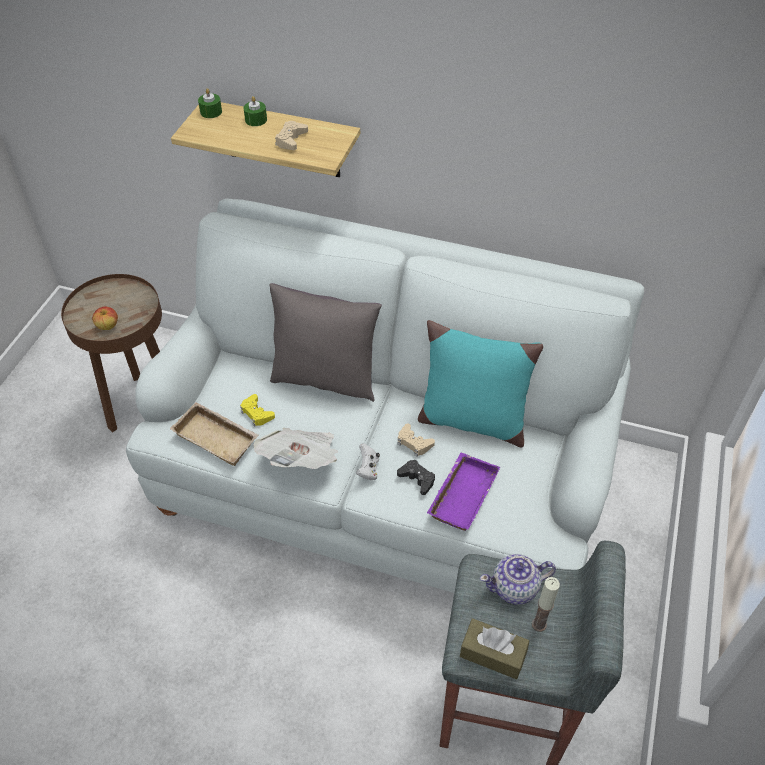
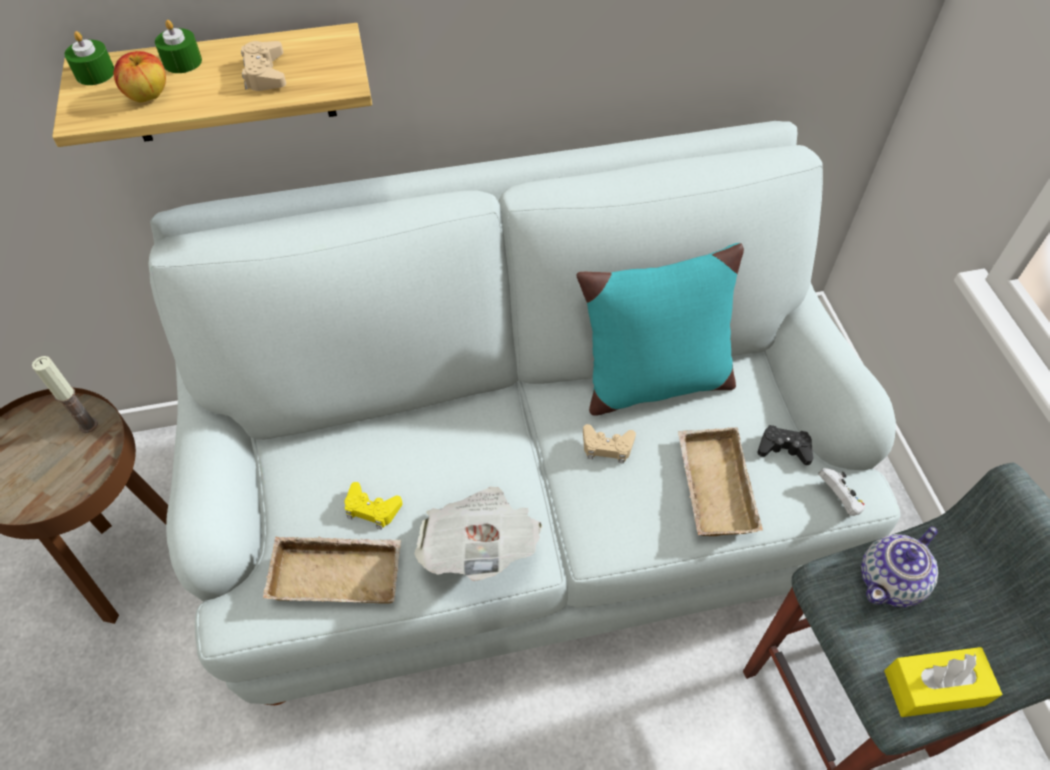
camera: 30 degrees left, 5 degrees up
(108, 326) = (57, 485): apple -> apple (148, 95)
(325, 379) = (431, 414): grey pillow -> none
(368, 469) = (572, 511): white game controller -> white game controller (838, 499)
(417, 479) = (645, 493): black game controller -> black game controller (784, 448)
(461, 494) = (711, 485): purple tray -> beige tray
(493, 654) = (934, 687): brown tissue box -> yellow tissue box
(539, 624) = (952, 614): candle -> candle (88, 425)

